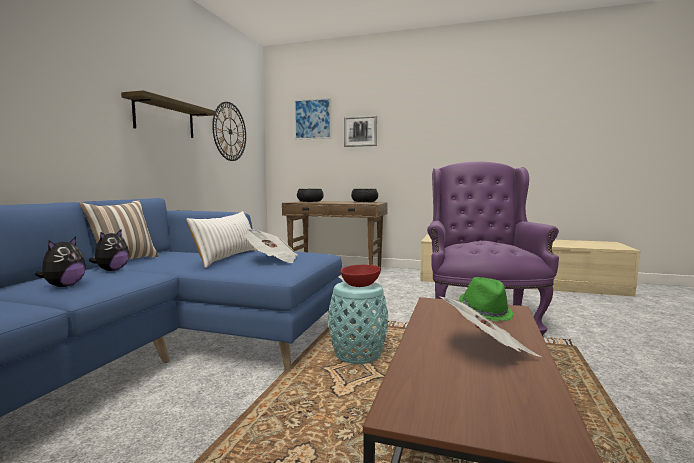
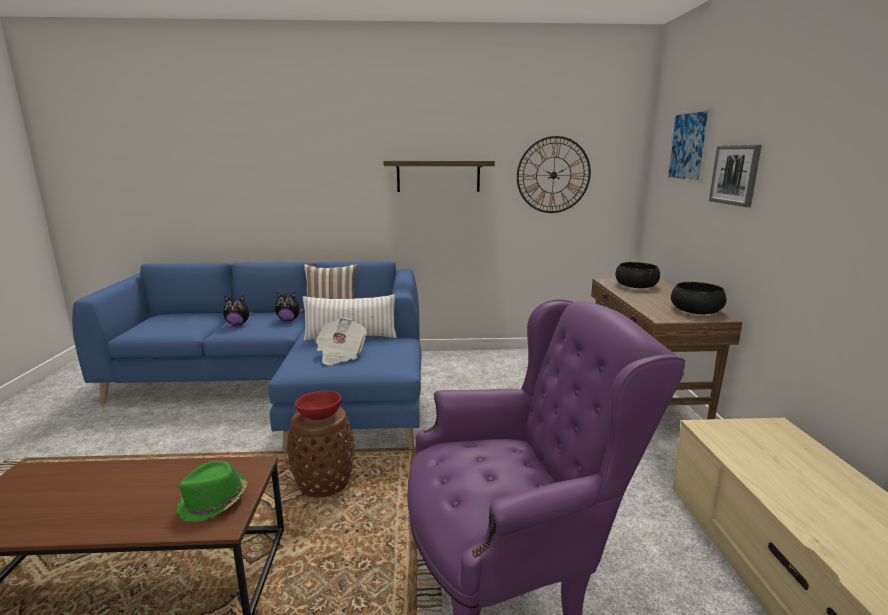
camera: 70 degrees right, 10 degrees up
(357, 355) = (324, 483): turquoise stool -> brown stool
(487, 350) = (102, 504): newspaper -> none

